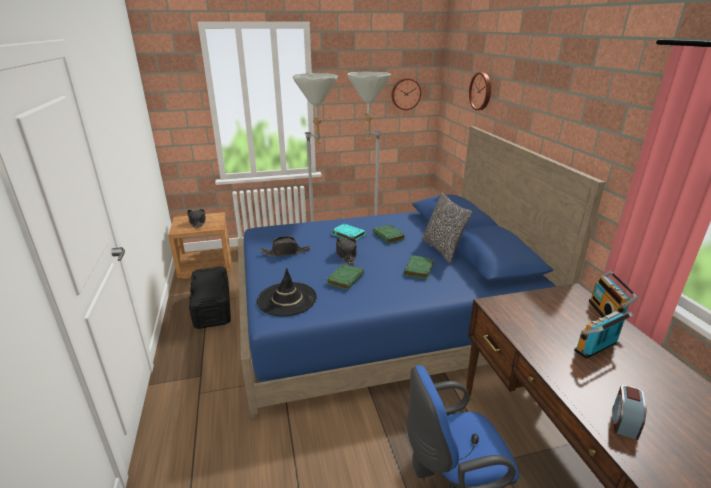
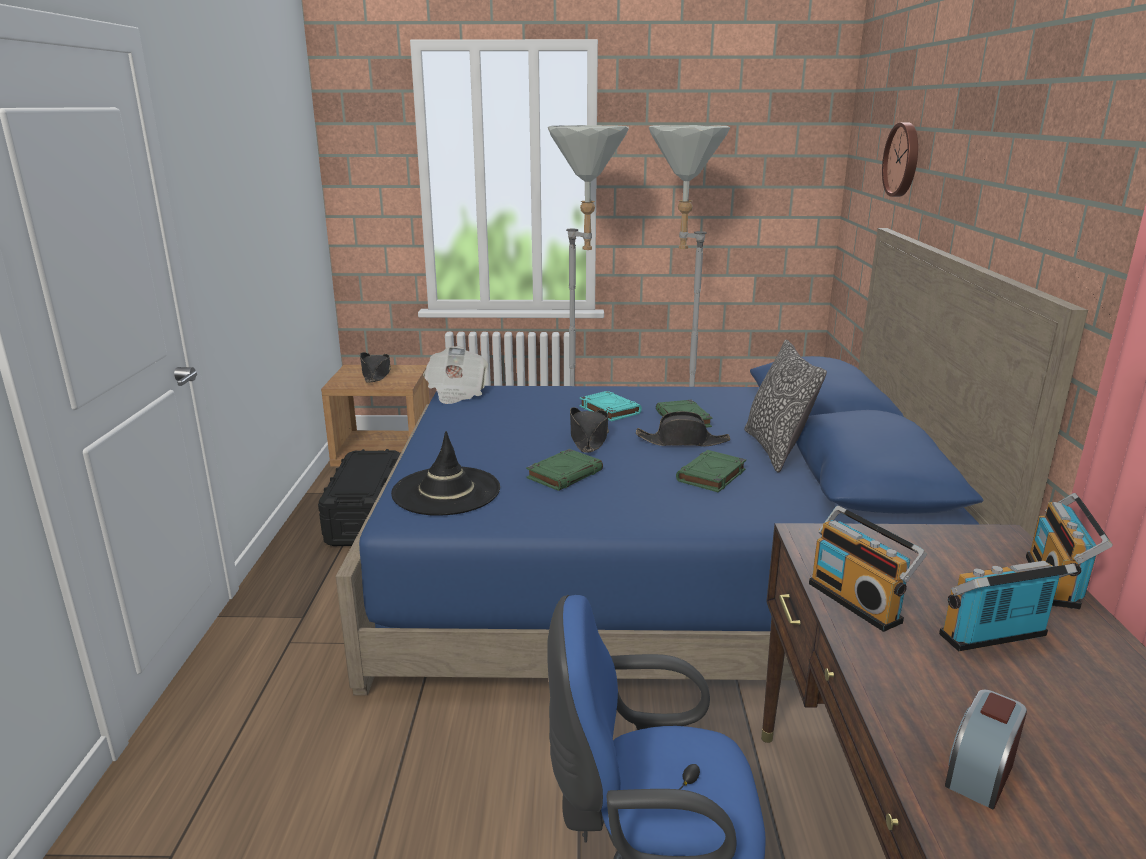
camera: 15 degrees right, 5 degrees down
(259, 232) = (456, 392): none -> newspaper
(286, 252) = (484, 425): black hat -> black hat (682, 441)
(405, 94) = (773, 173): wall clock -> none
(532, 339) = (857, 601): none -> radio

